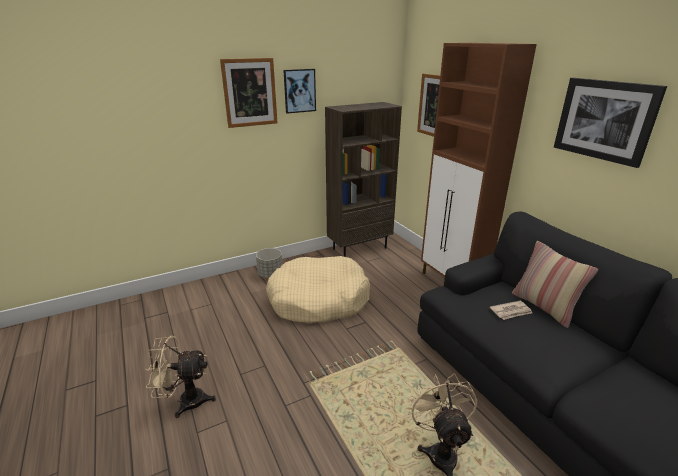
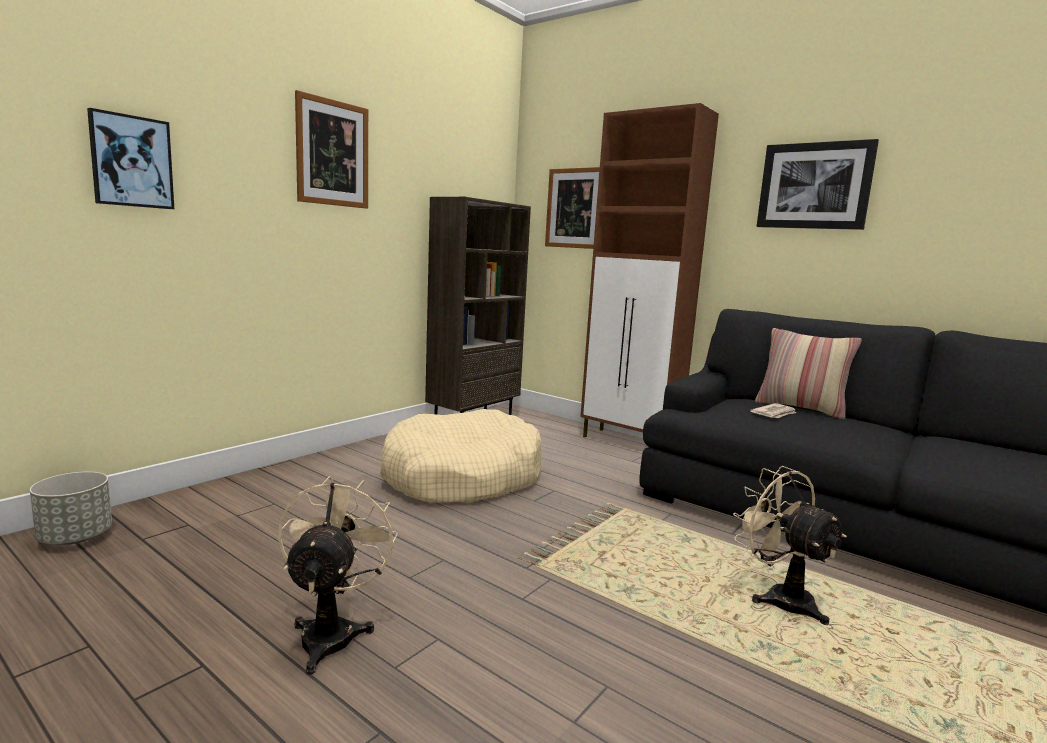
camera: 25 degrees left, 15 degrees down
(185, 401) = (332, 632): beige fan -> beige fan turned 120 degrees clockwise
(270, 274) = (356, 459): grey planter -> grey planter (76, 537)
(299, 91) = (398, 167): picture -> picture (131, 161)

